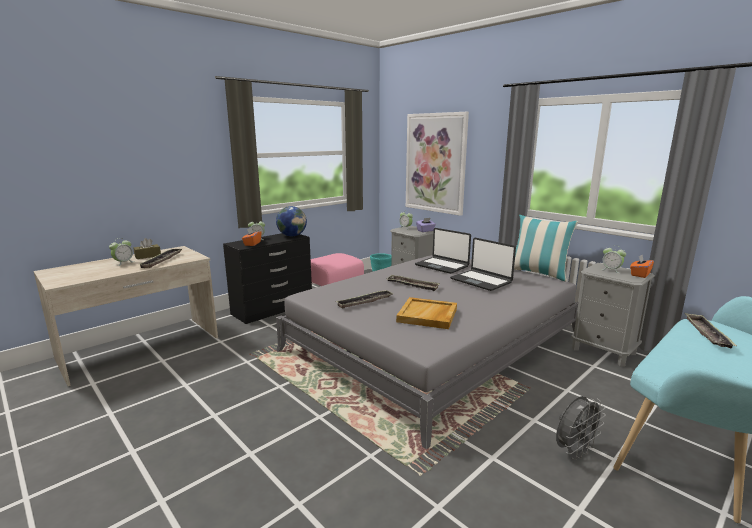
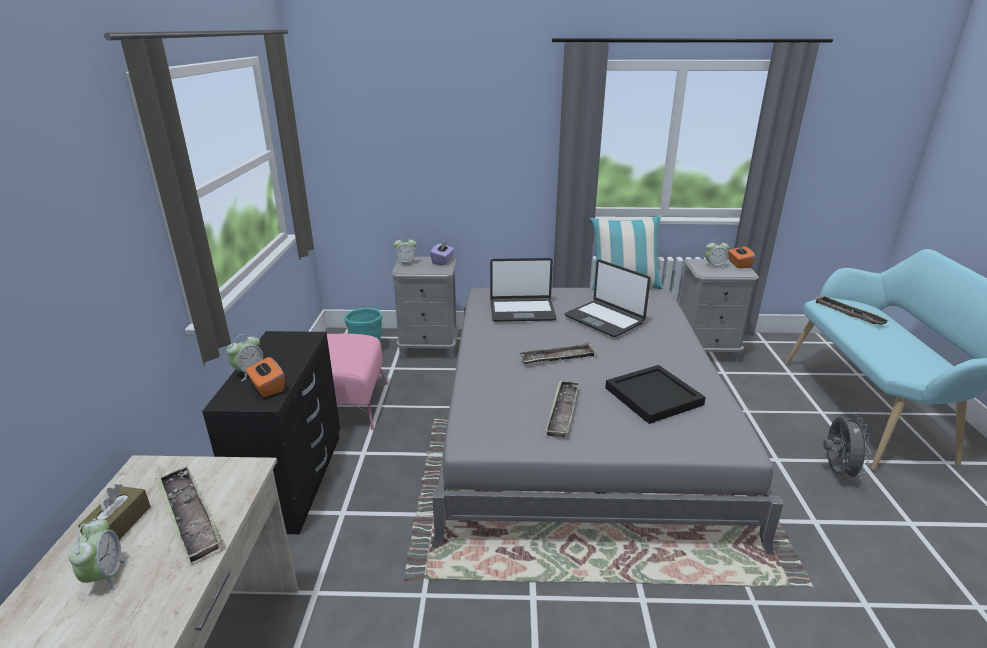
camera: 45 degrees left, 10 degrees up
(292, 236) = (294, 340): globe -> none
(428, 315) = (654, 396): beige tray -> black tray
(435, 163) = (428, 154): picture -> none
(481, 281) = (604, 319): laptop -> laptop turned 45 degrees clockwise

